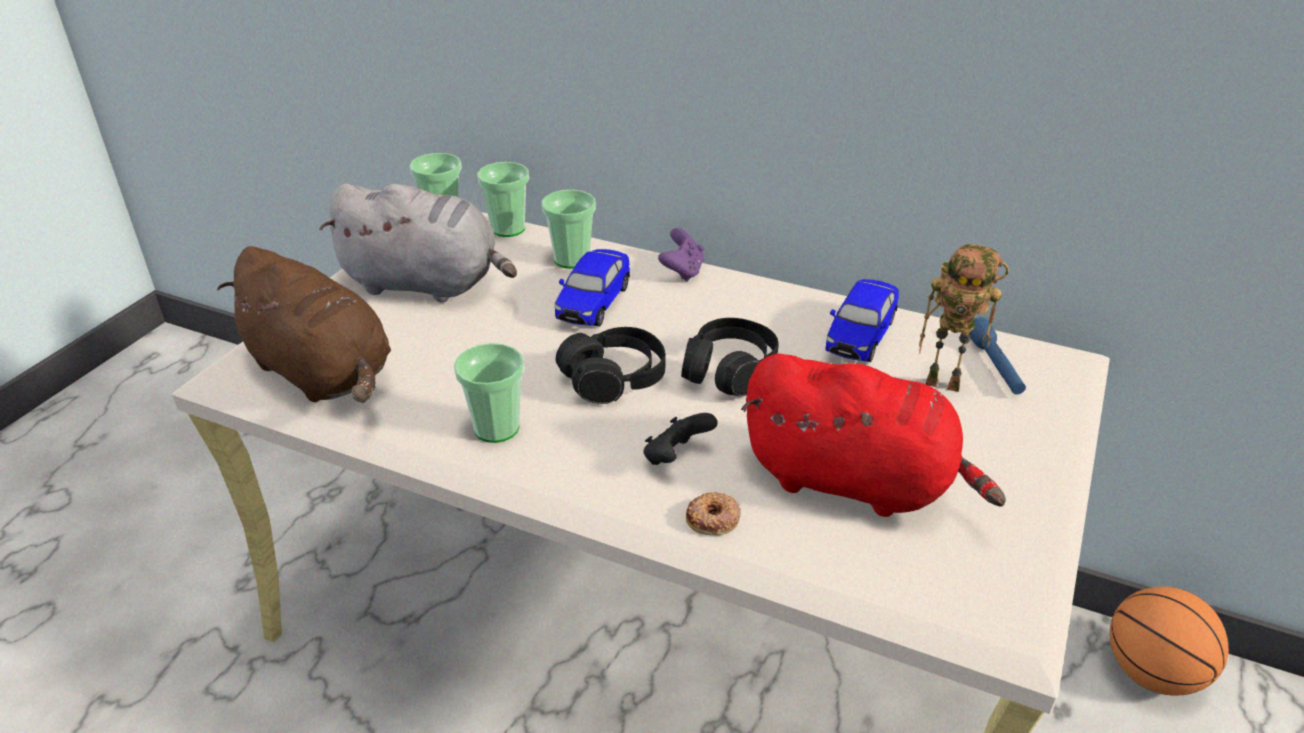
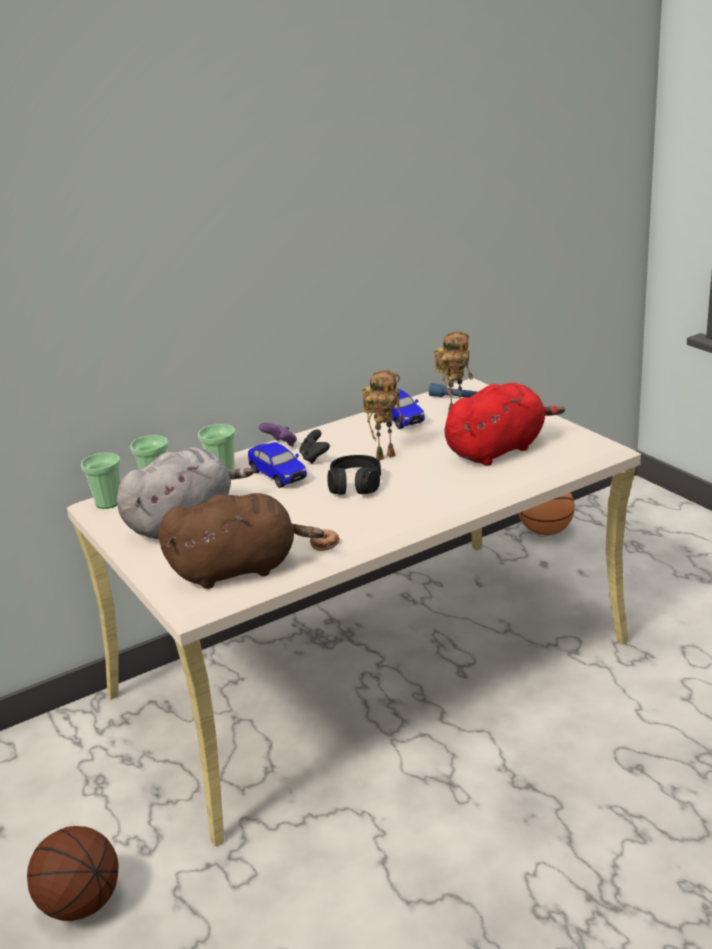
camera: 55 degrees left, 10 degrees down
(152, 576) = (80, 903): none -> basketball
(496, 428) = (359, 525): cup -> none
(676, 458) = (436, 484): black game controller -> black game controller (314, 458)
(713, 519) = (488, 486): donut -> donut (325, 543)
(729, 371) = (385, 455): black headphones -> toy robot

